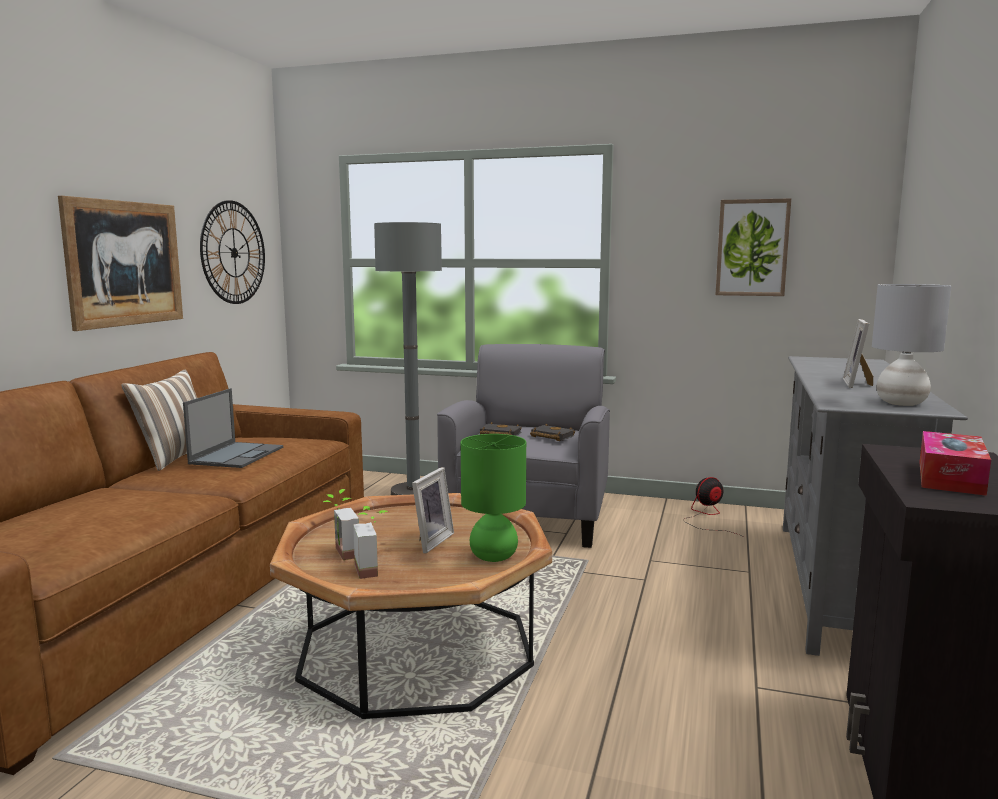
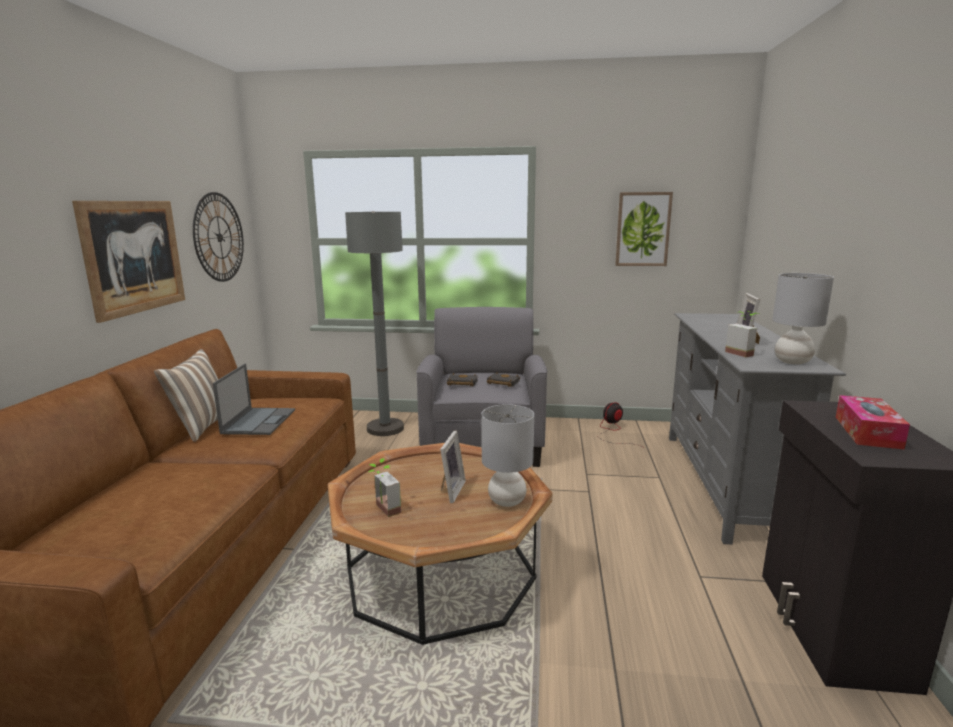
camera: 10 degrees left, 5 degrees up
(374, 569) = (418, 523): potted plant -> potted plant (742, 353)
(492, 557) = (506, 501): green table lamp -> grey table lamp

